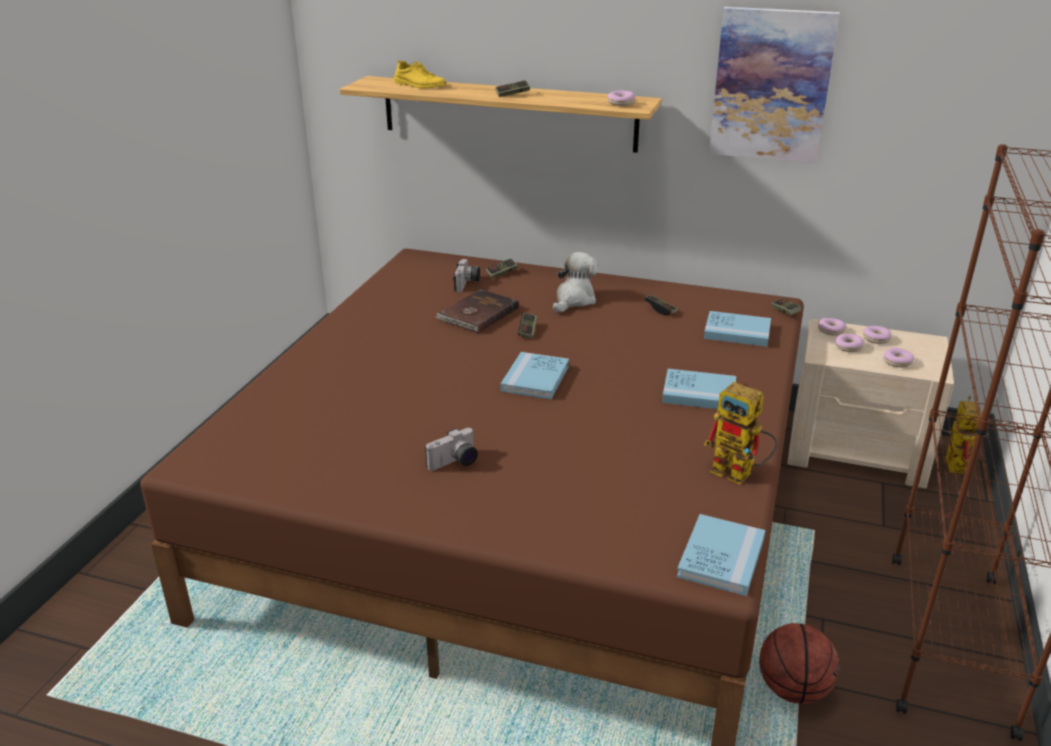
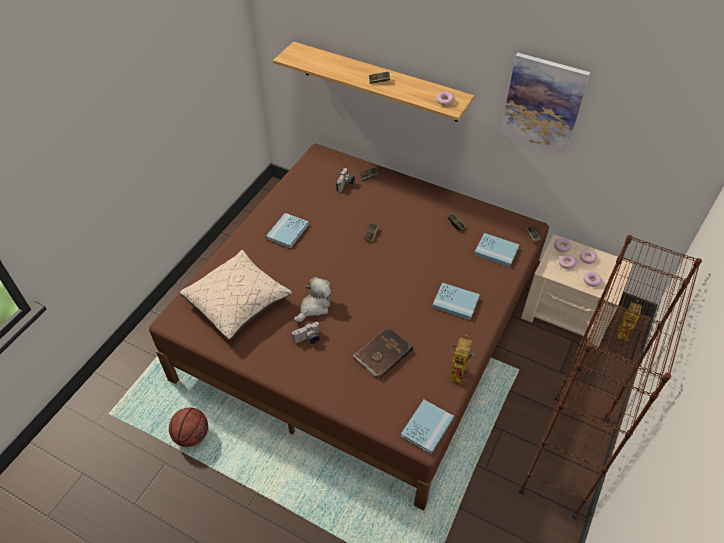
camera: 10 degrees right, 20 degrees up
(312, 430) = (238, 303): none -> beige pillow
(419, 85) = (323, 60): yellow shoe -> none
(477, 314) = (345, 215): brown book -> brown book (382, 353)
(535, 378) = (366, 277): blue book -> blue book (287, 232)
(574, 300) = (406, 208): plush toy -> plush toy (314, 307)
(740, 474) = (457, 370): toy robot -> toy robot turned 120 degrees counterclockwise
(793, 689) = (470, 470): basketball -> basketball (192, 435)

